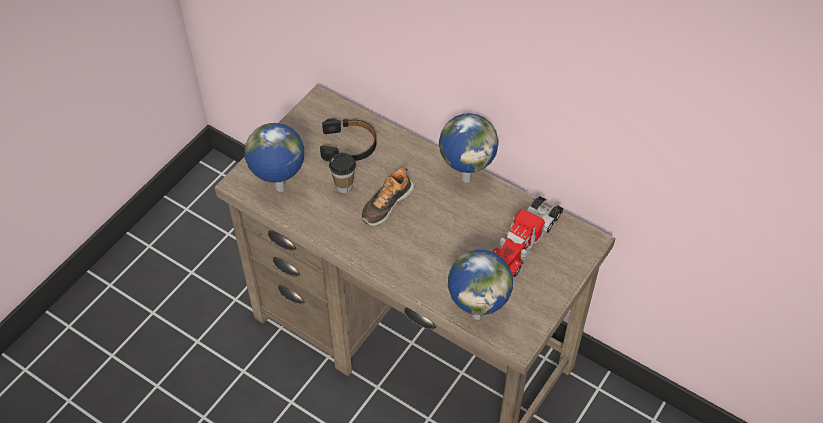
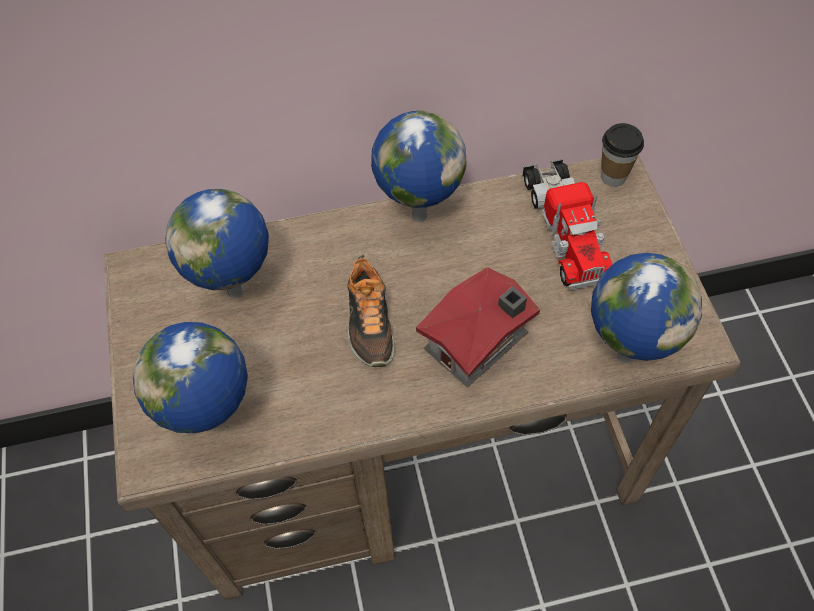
camera: 45 degrees left, 5 degrees up
(344, 186) = (293, 346): cup -> cup (613, 177)
(349, 145) = (238, 292): black headphones -> globe
(421, 253) = (480, 342): none -> toy house

